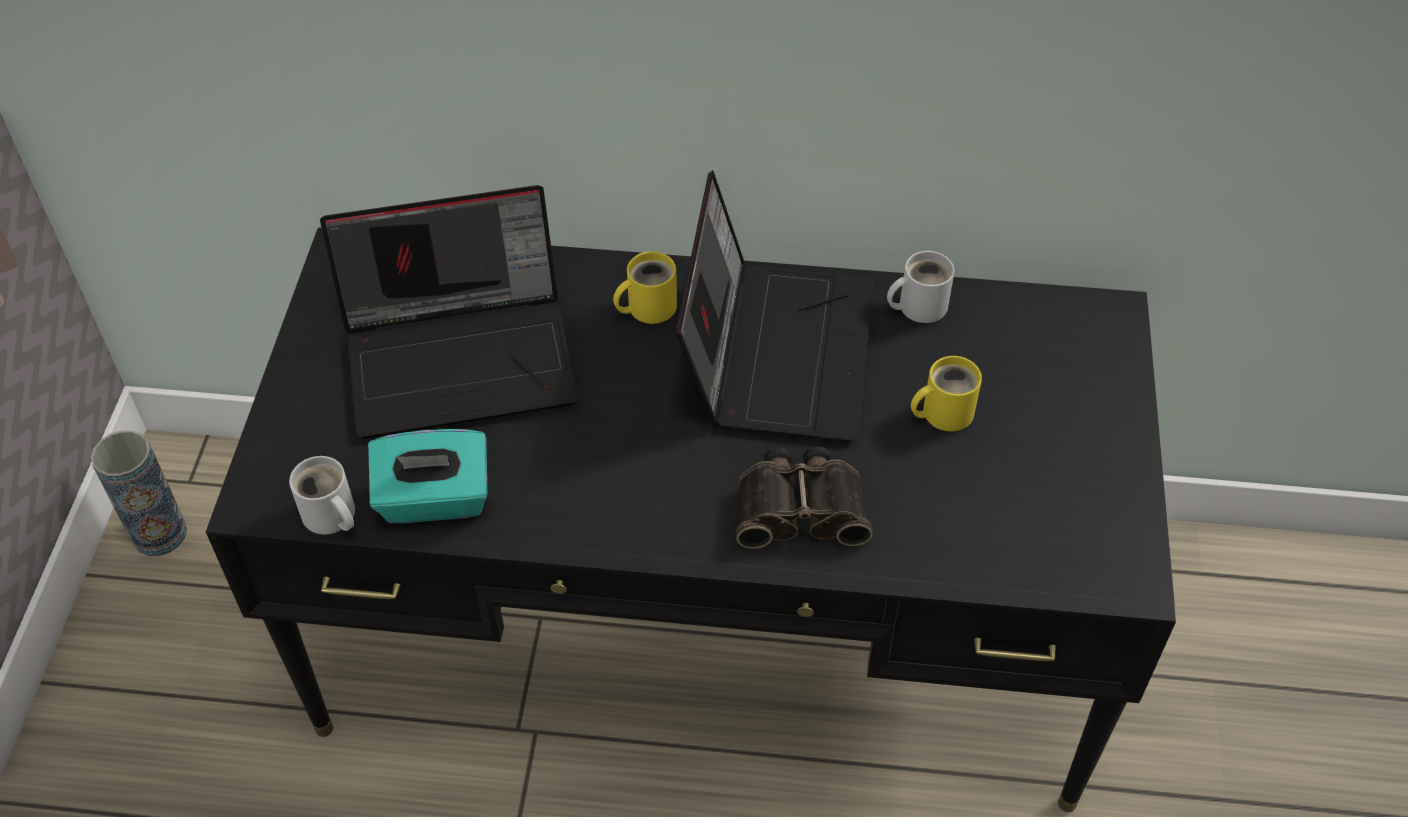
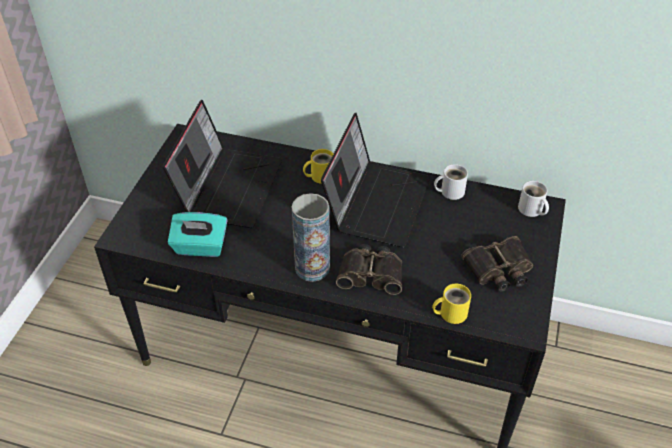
camera: 10 degrees right, 5 degrees down
(159, 533) = (92, 264): vase -> vase (312, 268)
(330, 517) = (151, 248): white mug -> white mug (531, 210)
(462, 356) = (229, 186): laptop -> laptop turned 75 degrees counterclockwise
(942, 412) = (450, 240): yellow mug -> yellow mug (450, 312)
(1051, 461) = (499, 270): none -> binoculars

